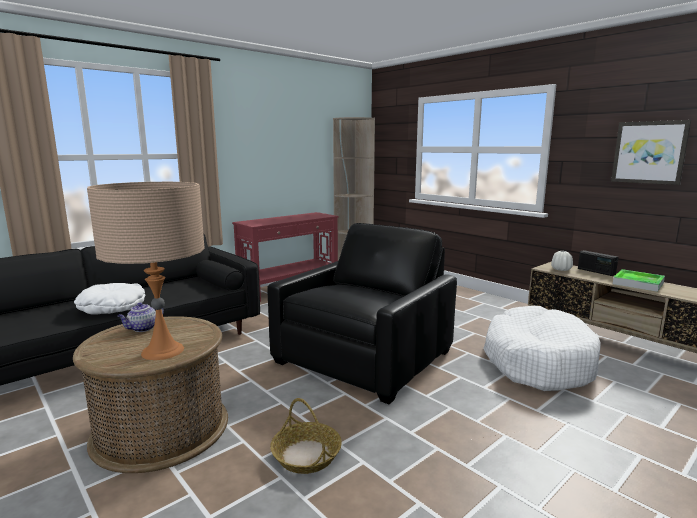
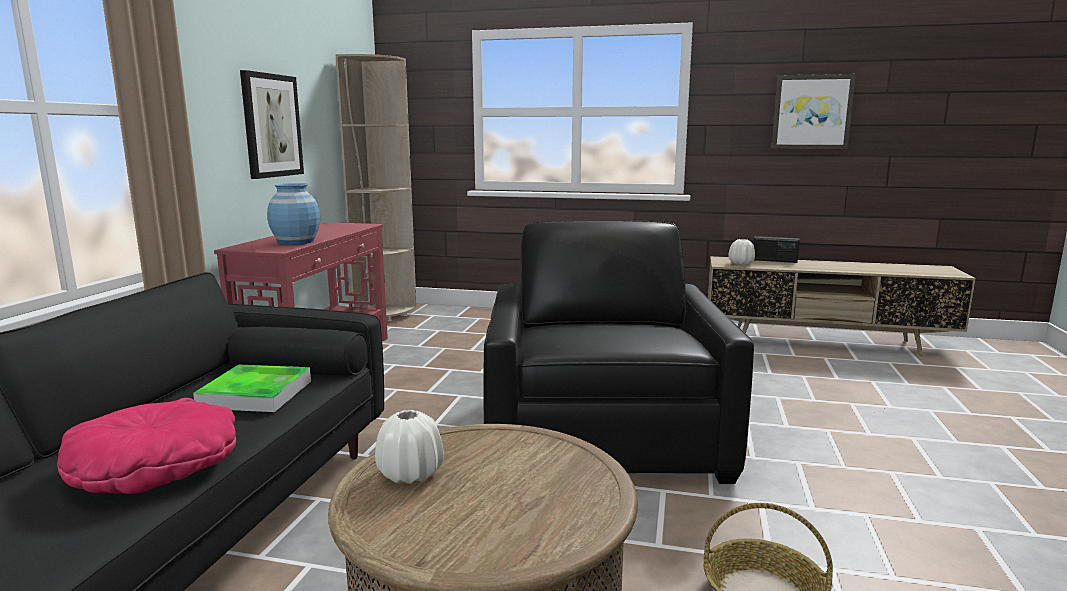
camera: 35 degrees left, 0 degrees up
(113, 307) = (154, 466): white pillow -> pink pillow
(142, 328) = (410, 474): teapot -> white vase
(162, 351) = (553, 496): beige table lamp -> none
(272, 221) = (296, 242): none -> blue vase
(280, 159) = (271, 126): none -> picture
(537, 362) = (784, 381): white dog bed -> none
(638, 283) = (832, 266): tray -> tray (256, 394)

